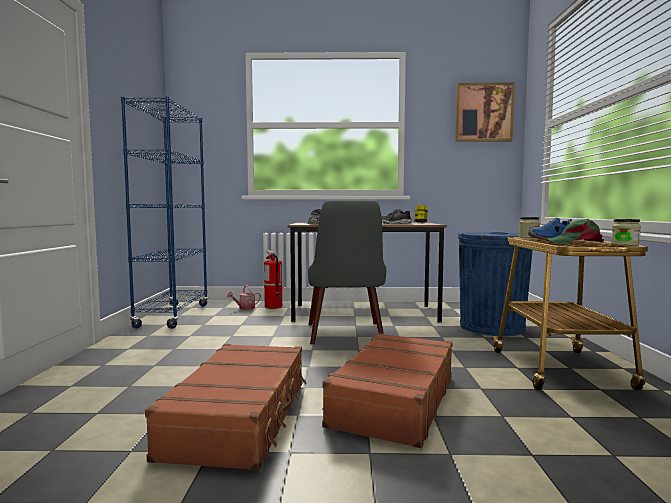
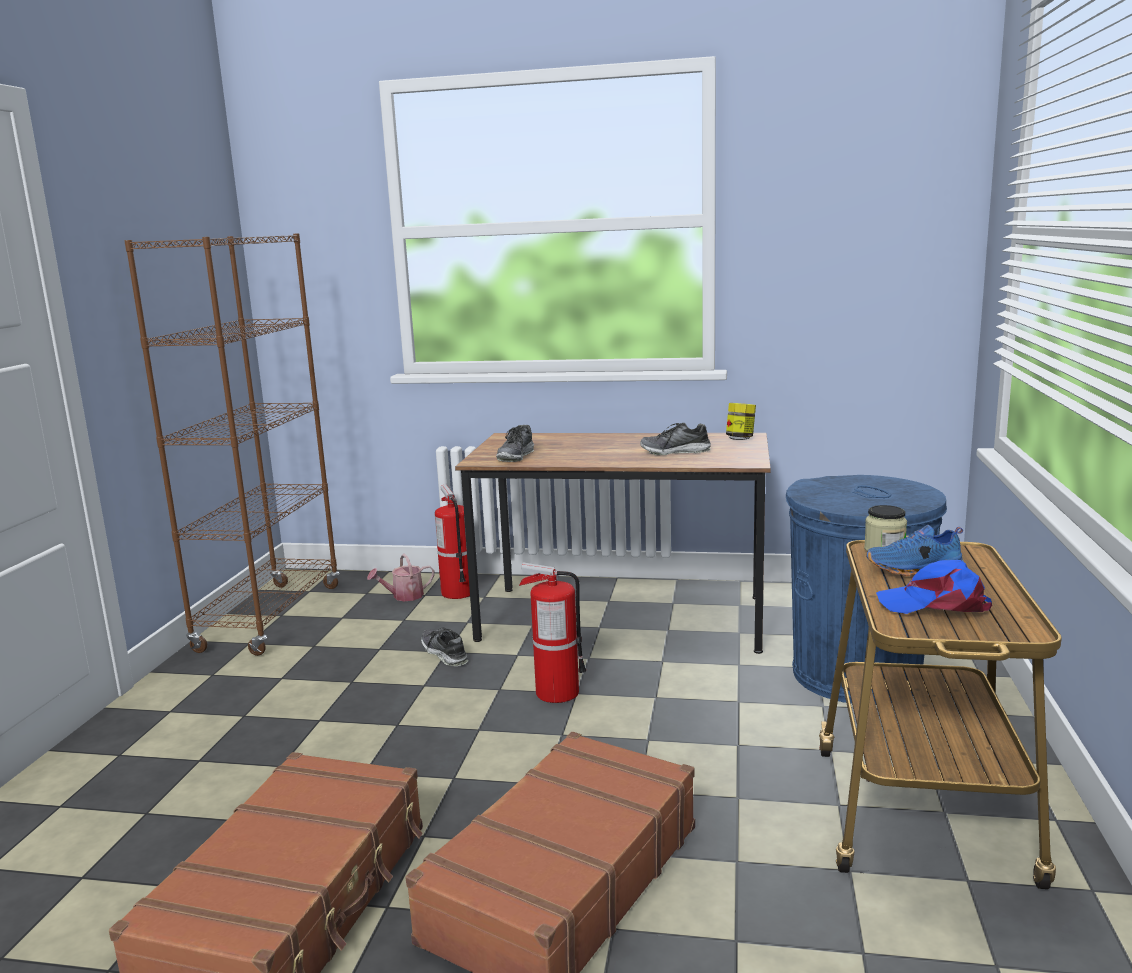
camera: 10 degrees right, 10 degrees up
(173, 316) = (270, 618): blue bookcase -> brown bookcase
(278, 326) = (444, 654): none -> shoe
(346, 336) = (556, 693): grey chair -> fire extinguisher
(483, 112) = (893, 185): picture -> none
(575, 243) = (935, 604): green cap -> blue cap
(625, 245) = (1022, 626): jar -> none

